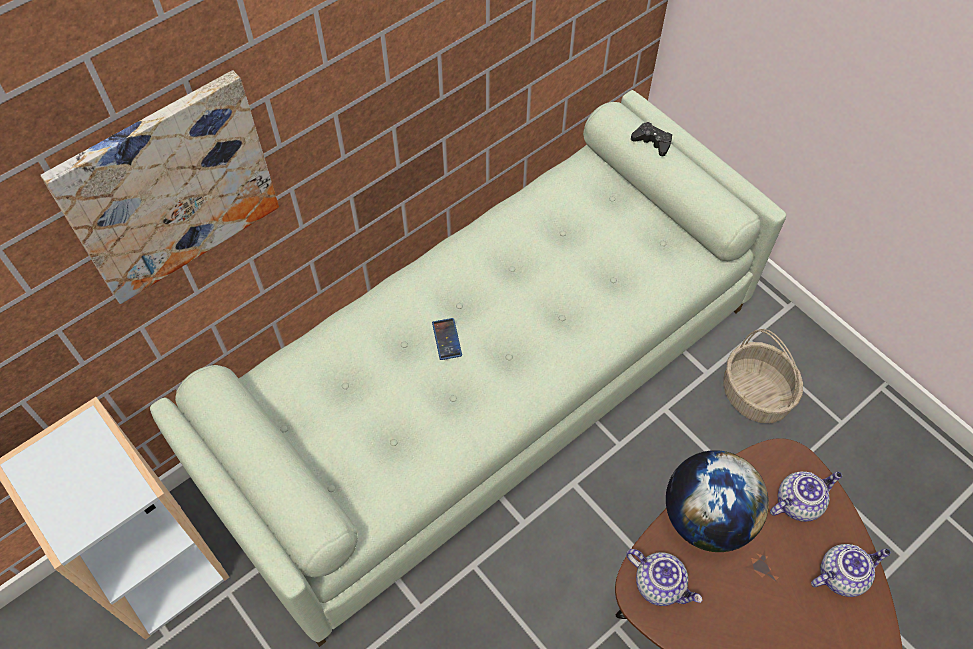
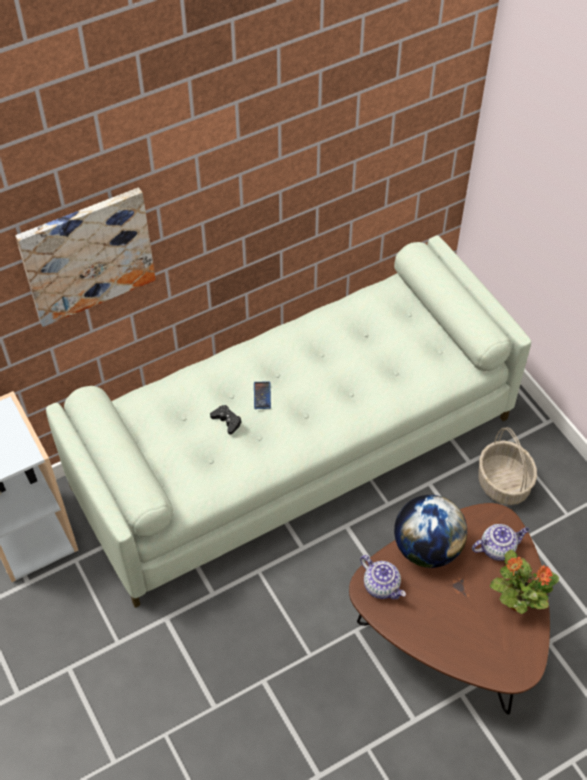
camera: 10 degrees right, 5 degrees down
(652, 142) = (440, 275): black game controller -> black game controller (227, 421)
(842, 575) = (516, 601): teapot -> potted plant

